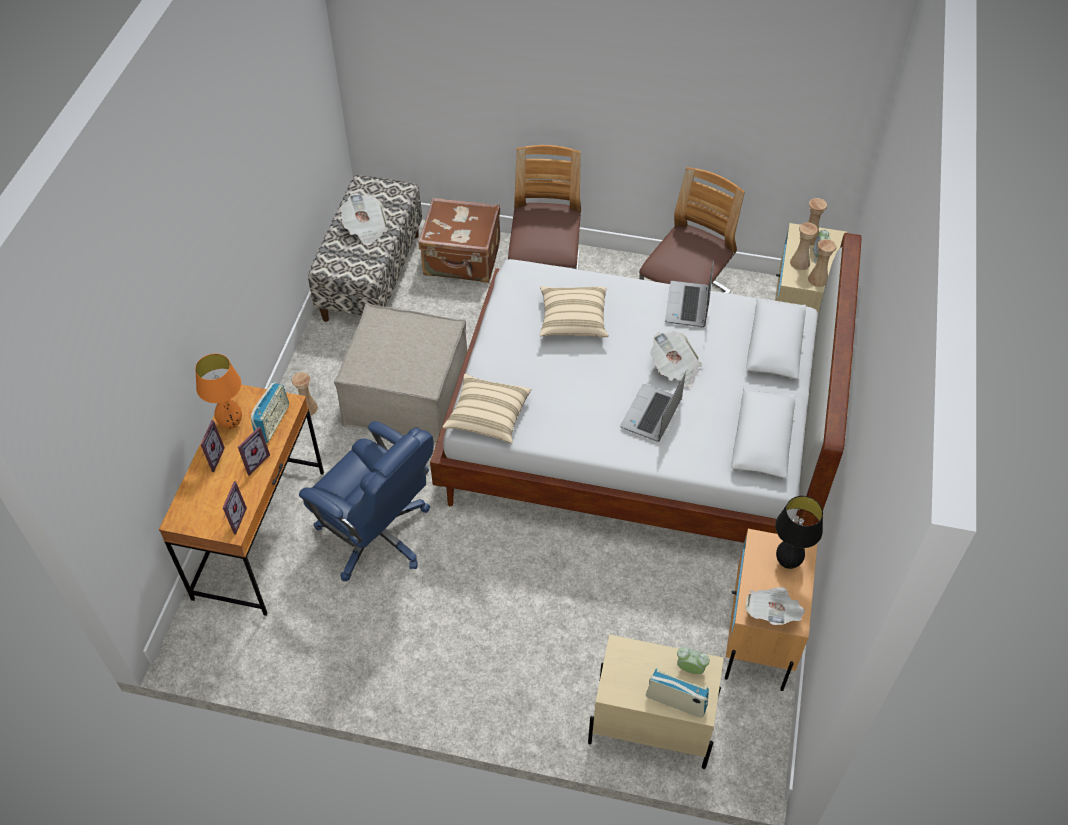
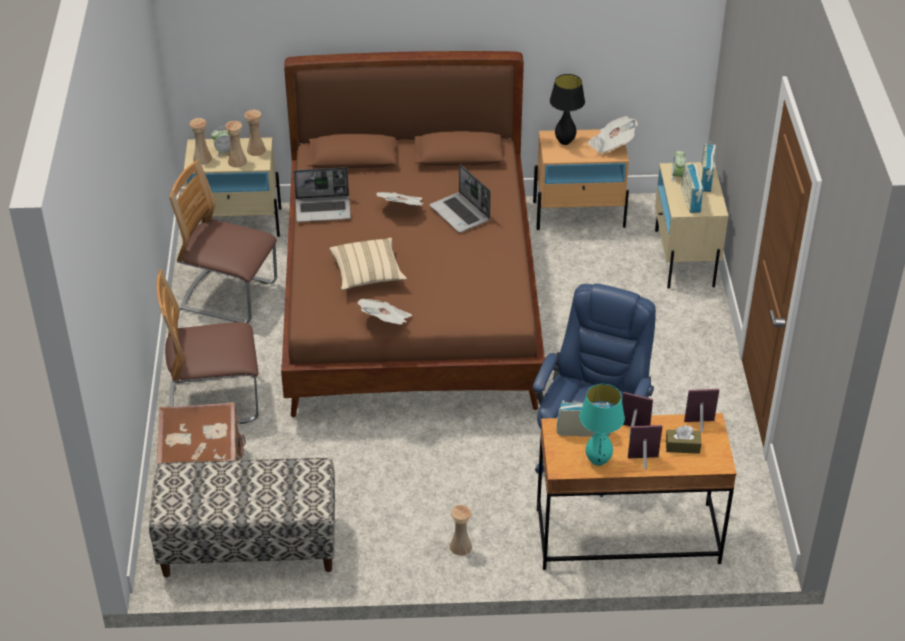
camera: 105 degrees left, 10 degrees down
(214, 496) = (682, 446): none -> brown tissue box
(231, 424) = (598, 461): orange table lamp -> turquoise table lamp
(365, 228) = (245, 488): newspaper -> newspaper (386, 322)
(407, 396) = (417, 471): beige ottoman -> none
(488, 417) = (502, 308): beige pillow -> none
(636, 437) = (411, 304): white bed -> brown bed
(636, 667) = (690, 200): none -> radio
(651, 415) = (460, 214): laptop -> laptop turned 45 degrees clockwise

